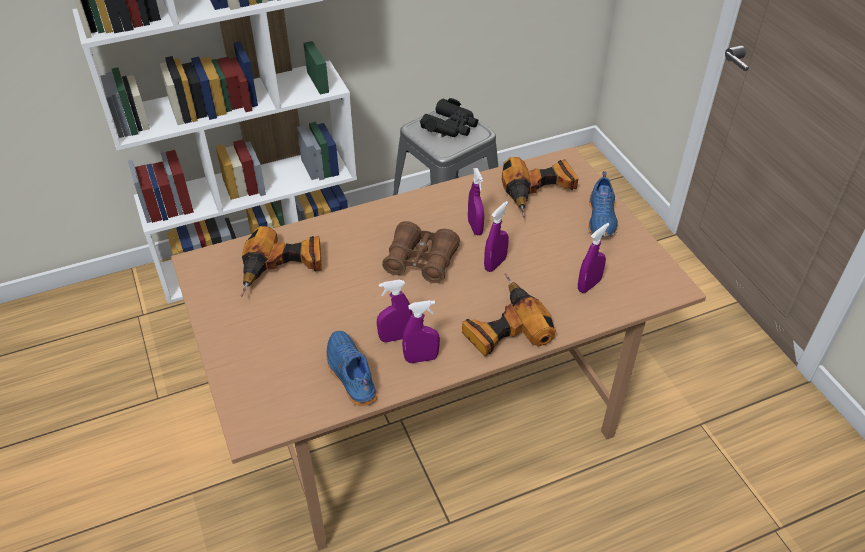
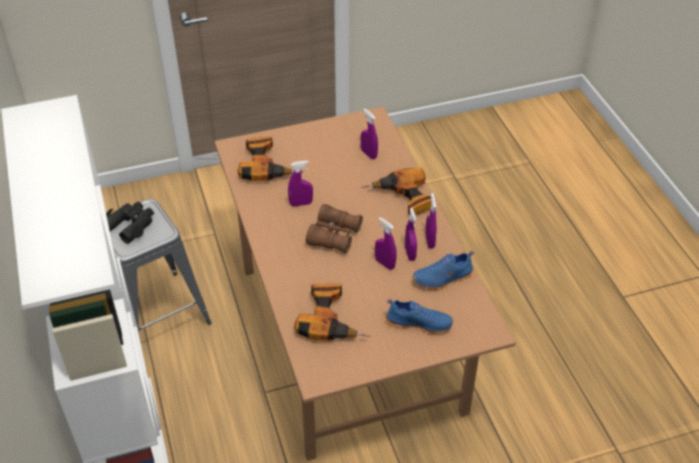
camera: 85 degrees left, 0 degrees up
(495, 264) = (342, 196): purple spray bottle -> purple spray bottle (385, 263)
(602, 219) = (303, 138): blue shoe -> blue shoe (419, 322)

